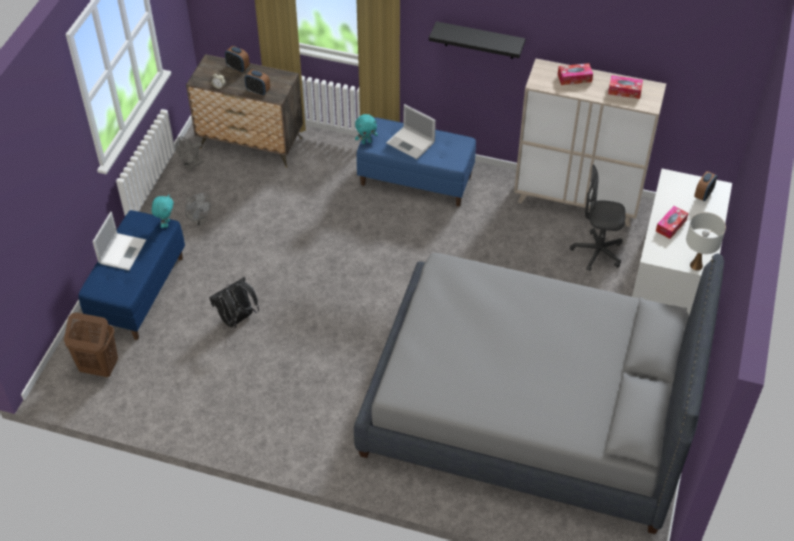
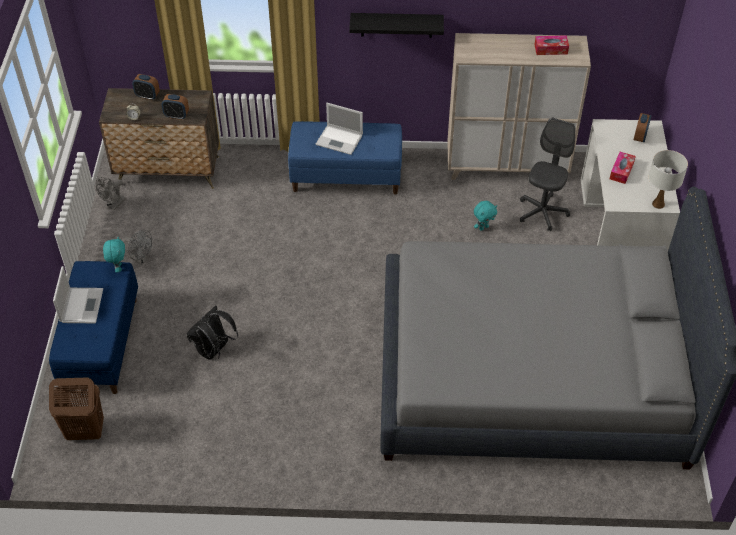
camera: 15 degrees left, 0 degrees up
(366, 142) = (295, 147): turquoise plush toy -> turquoise plush toy (483, 227)
(574, 78) = (499, 45): tissue box -> none
(597, 252) = (542, 212): grey office chair -> grey office chair turned 120 degrees clockwise

